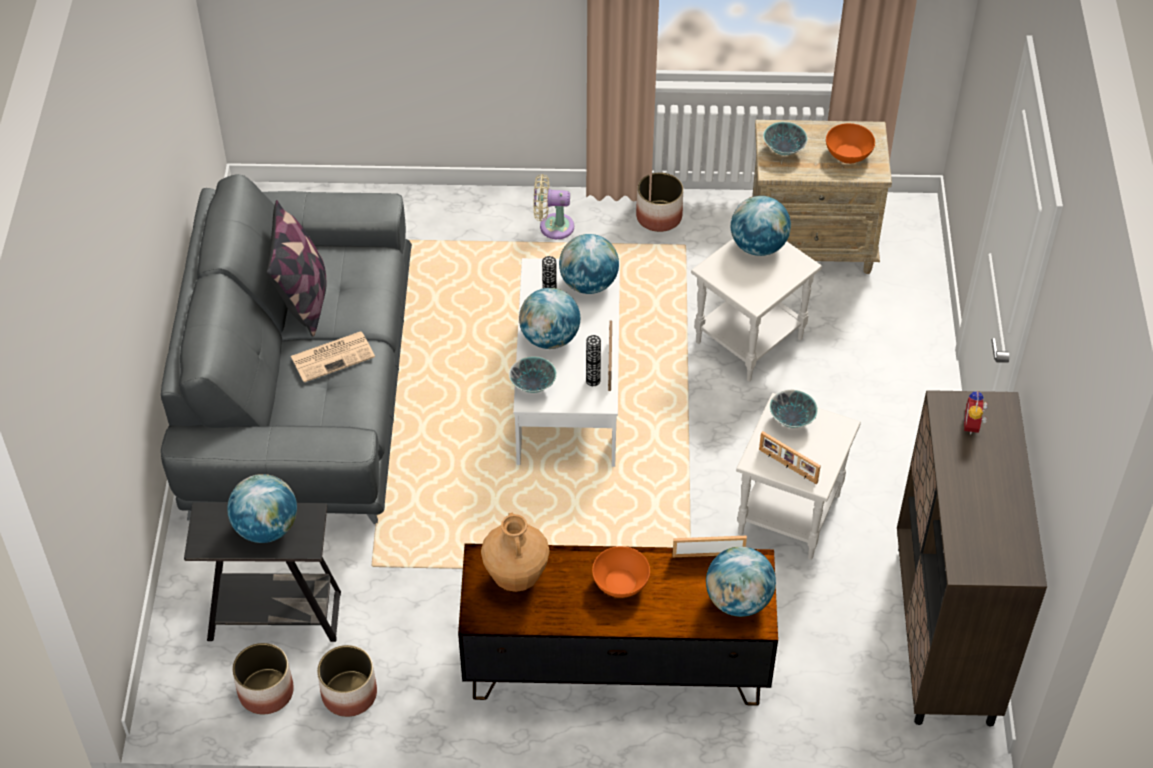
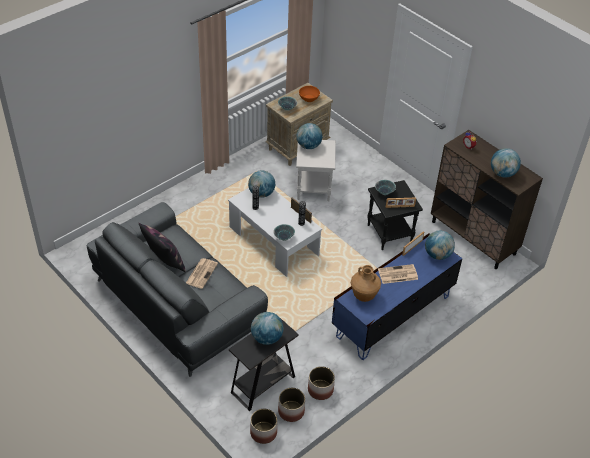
camera: 45 degrees left, 5 degrees down
(549, 338) = (270, 219): globe -> globe (502, 173)
(552, 226) = (203, 192): beige fan -> none
(615, 663) = (392, 315): brown tv stand -> blue tv stand
(620, 582) = (397, 274): orange bowl -> newspaper
(658, 216) = (236, 167): planter -> planter (263, 432)
(787, 513) = (388, 233): white side table -> black side table

